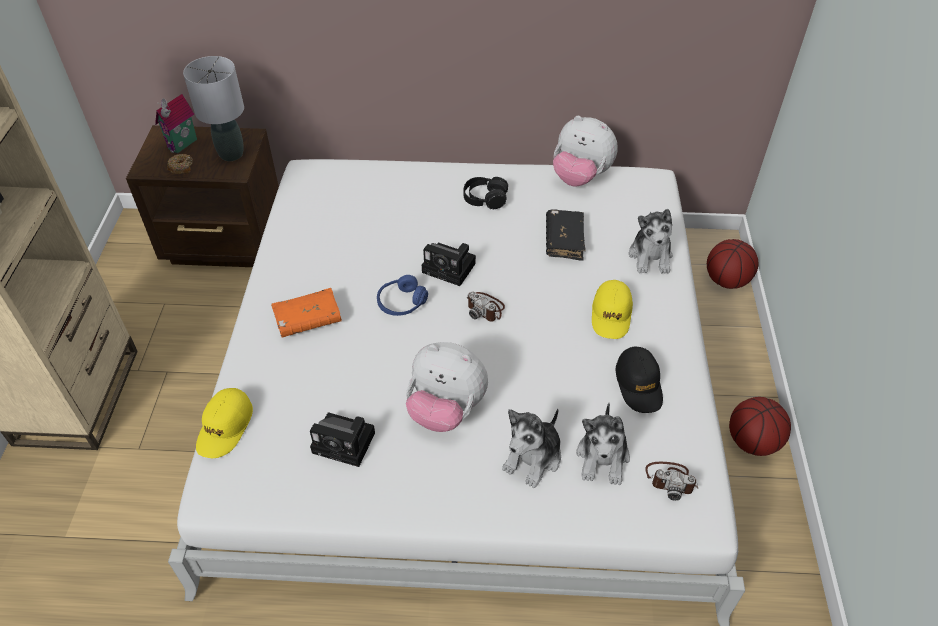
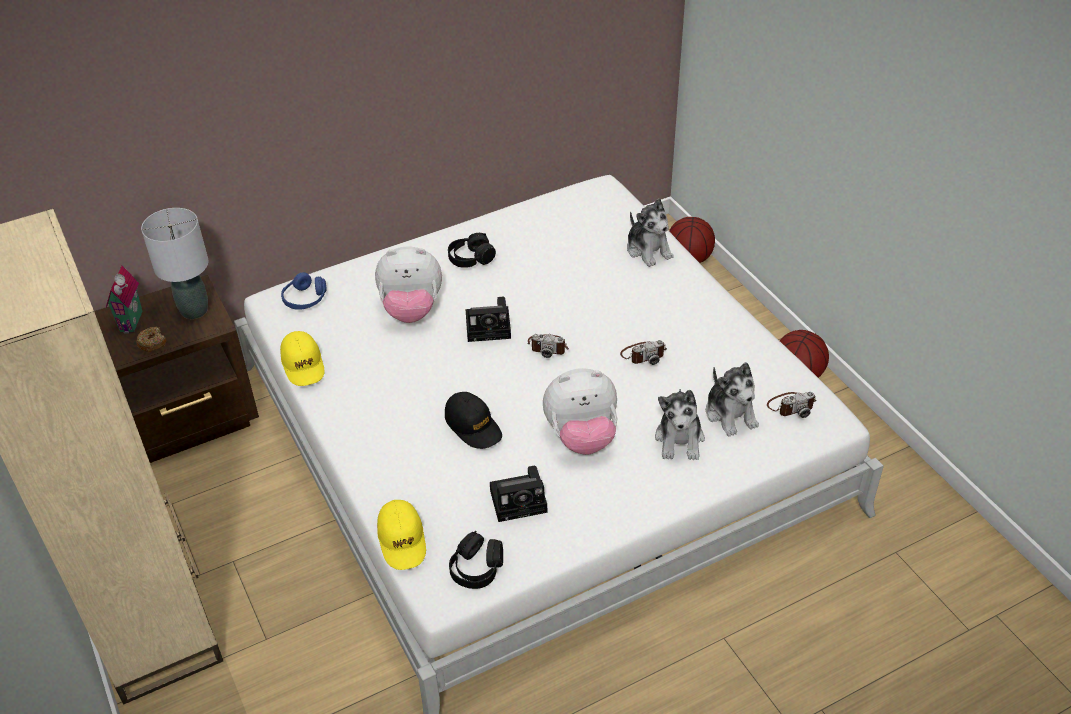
camera: 30 degrees left, 5 degrees down
(259, 487) = (477, 568): none -> black headphones
(308, 319) = (398, 423): orange book -> none
(401, 303) = (472, 373): blue headphones -> blue headphones (305, 299)
(564, 240) = (569, 265): black book -> none
(566, 356) = (643, 354): none -> camera
(580, 177) = (539, 208): plush toy -> plush toy (411, 310)
(611, 315) = (653, 308): yellow cap -> yellow cap (303, 365)
(639, 384) = (715, 350): black cap -> black cap (473, 426)

